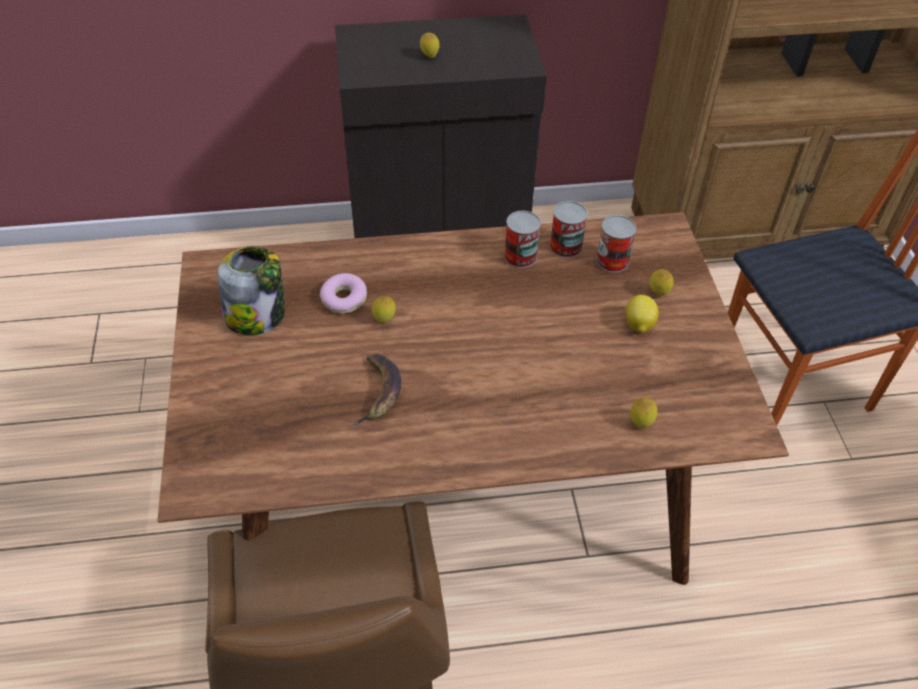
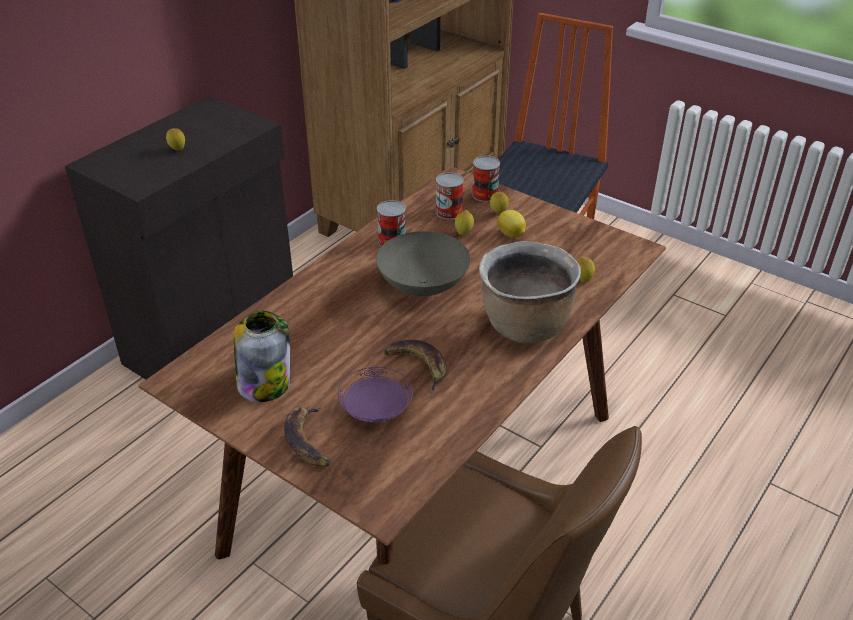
camera: 45 degrees left, 10 degrees down
(220, 388) = (307, 440): none -> banana
(296, 403) = (375, 410): none -> purple plate
(344, 299) = (313, 333): donut -> none
(384, 320) = (360, 327): lemon -> lemon (464, 233)
(485, 318) = (422, 286): none -> grey bowl
(518, 425) = (524, 325): none -> brown cooking pot
(565, 246) = (411, 220): can -> can (485, 194)

